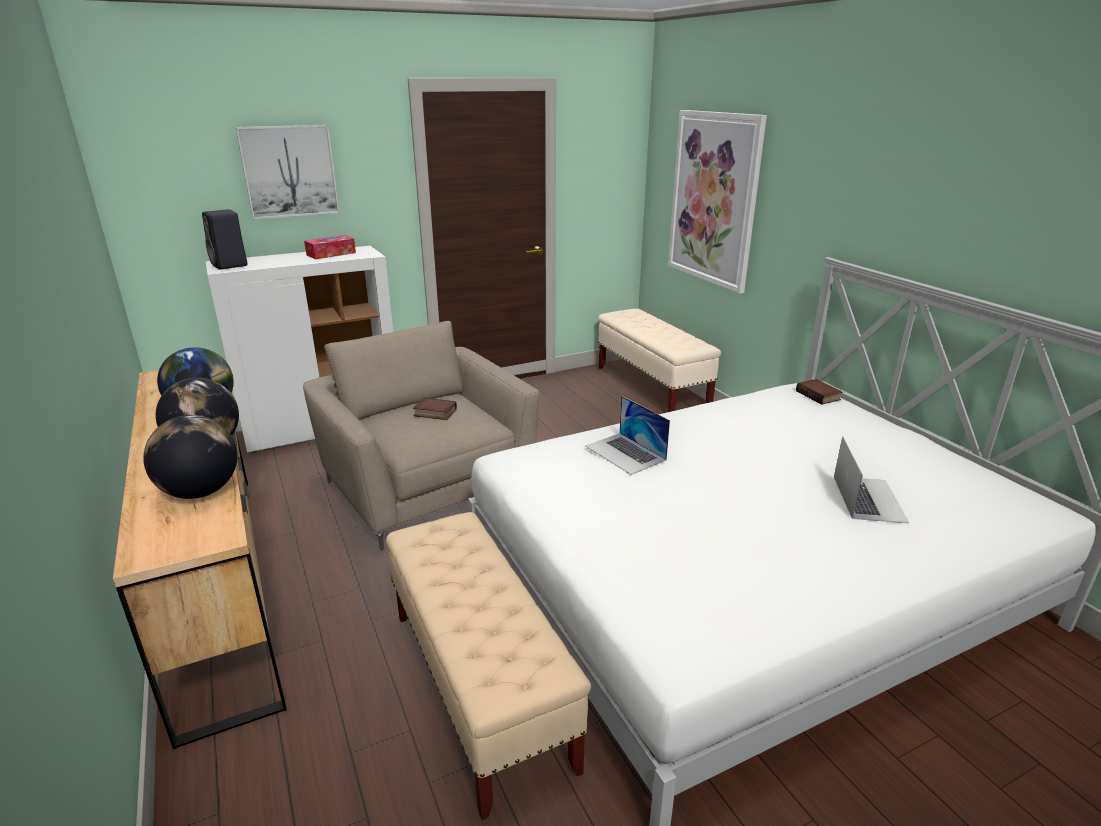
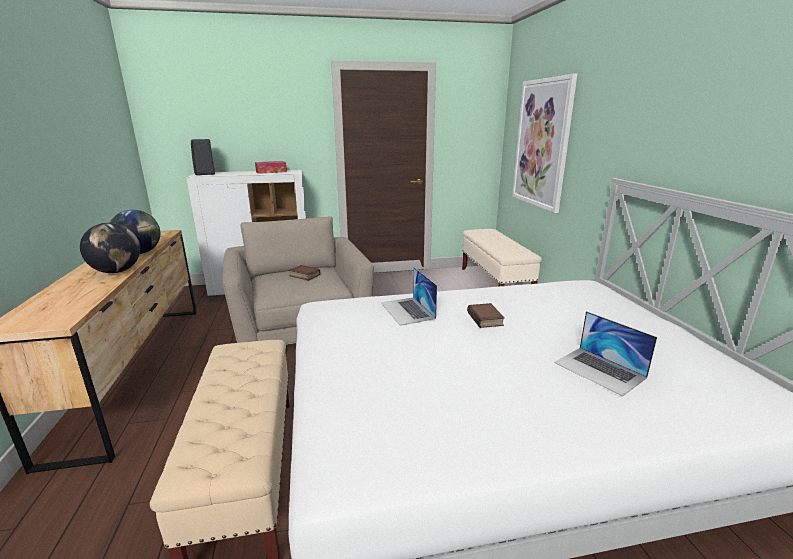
camera: 15 degrees right, 5 degrees down
(201, 492) = (82, 295): globe -> none
(289, 171) = (251, 118): picture -> none
(819, 395) = (598, 289): book -> book (486, 319)
(868, 498) = (599, 370): laptop -> laptop turned 120 degrees clockwise

